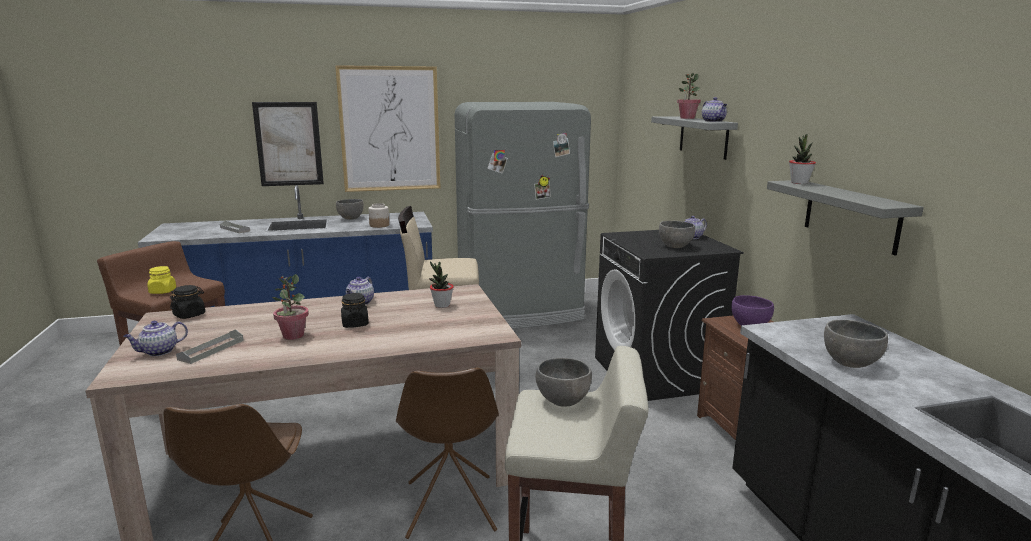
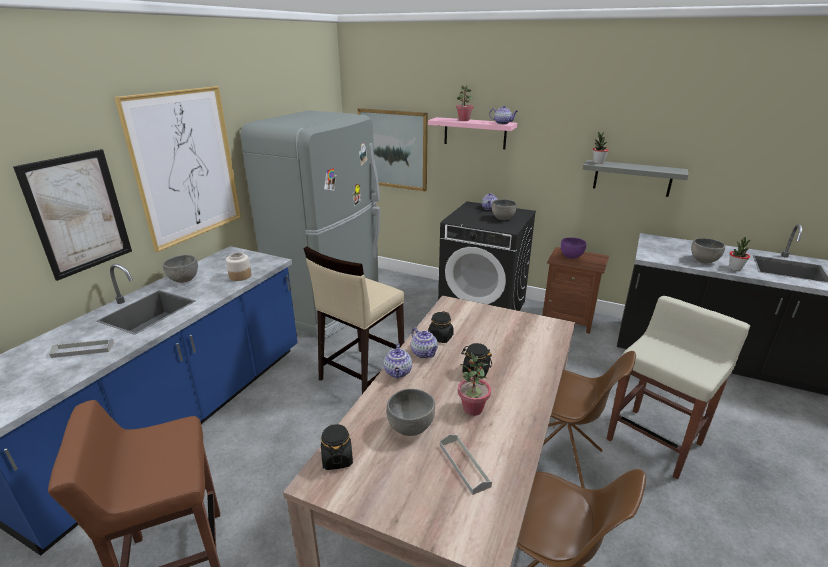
camera: 50 degrees left, 10 degrees up
(158, 352) = (436, 504): teapot -> teapot (398, 372)
(163, 291) = (165, 468): yellow jar -> none
(395, 301) = (440, 337): none -> black jar
(442, 305) = (475, 323): potted plant -> potted plant (735, 268)
(563, 400) = (654, 345): grey bowl -> grey bowl (411, 427)
(645, 156) = (393, 149): none -> picture
(703, 137) = (475, 133): grey shelf -> pink shelf

